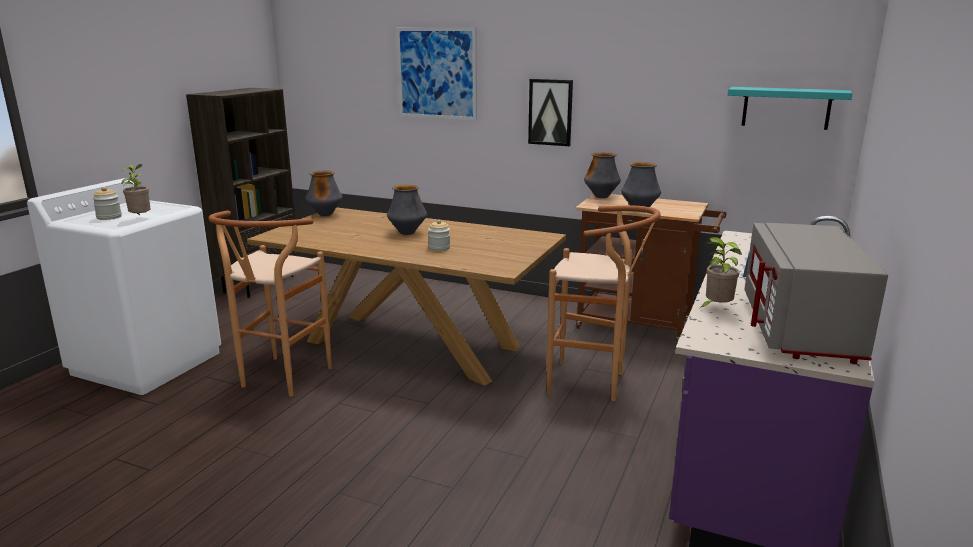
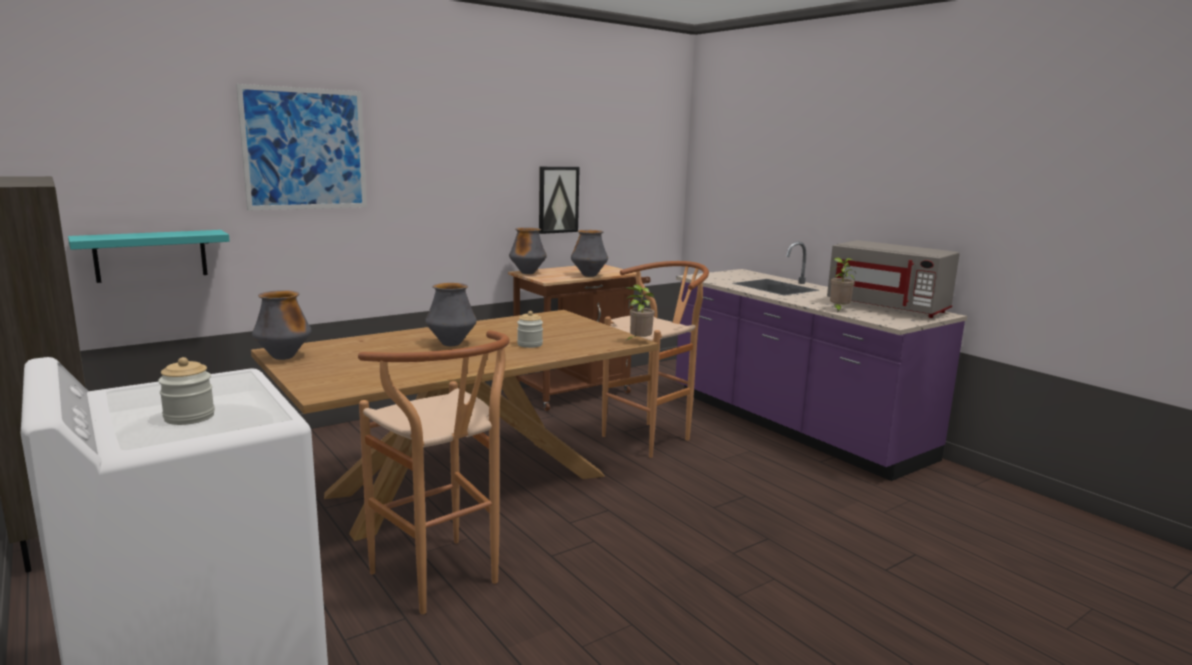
camera: 60 degrees left, 5 degrees down
(141, 218) = (254, 400): potted plant -> potted plant (638, 342)
(550, 112) = (455, 191): picture -> picture (558, 199)
(786, 108) = (643, 175): turquoise shelf -> turquoise shelf (151, 255)

